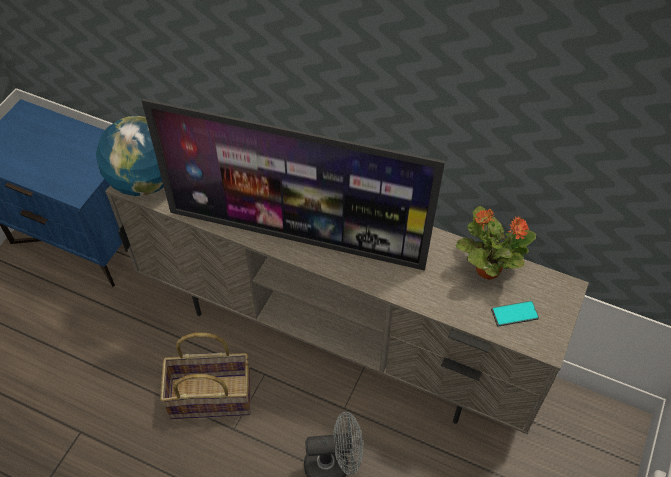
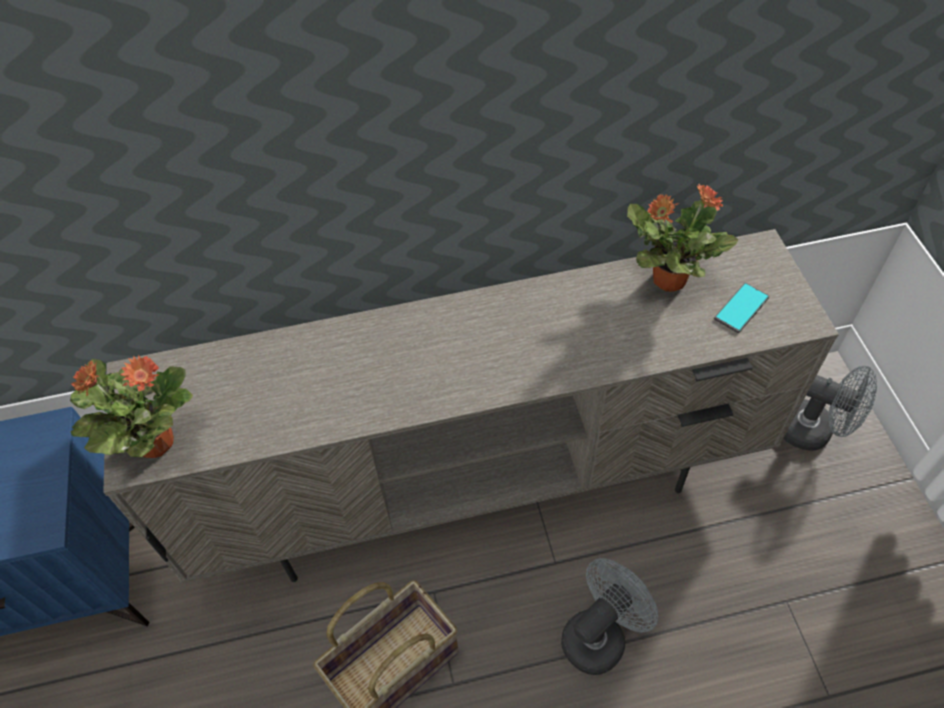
camera: 35 degrees left, 0 degrees up
(145, 181) = (153, 442): globe -> potted plant
(297, 237) = (425, 381): television -> none
(581, 451) = (813, 431): none -> grey fan

